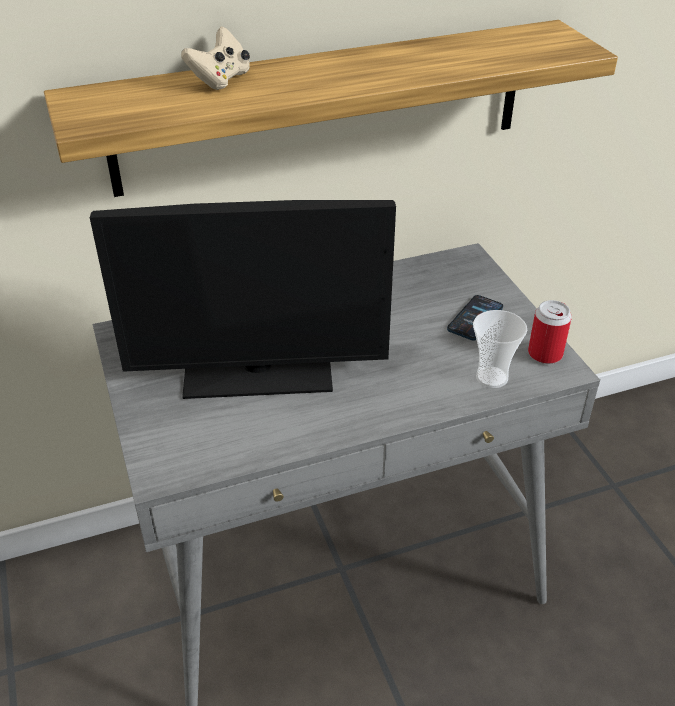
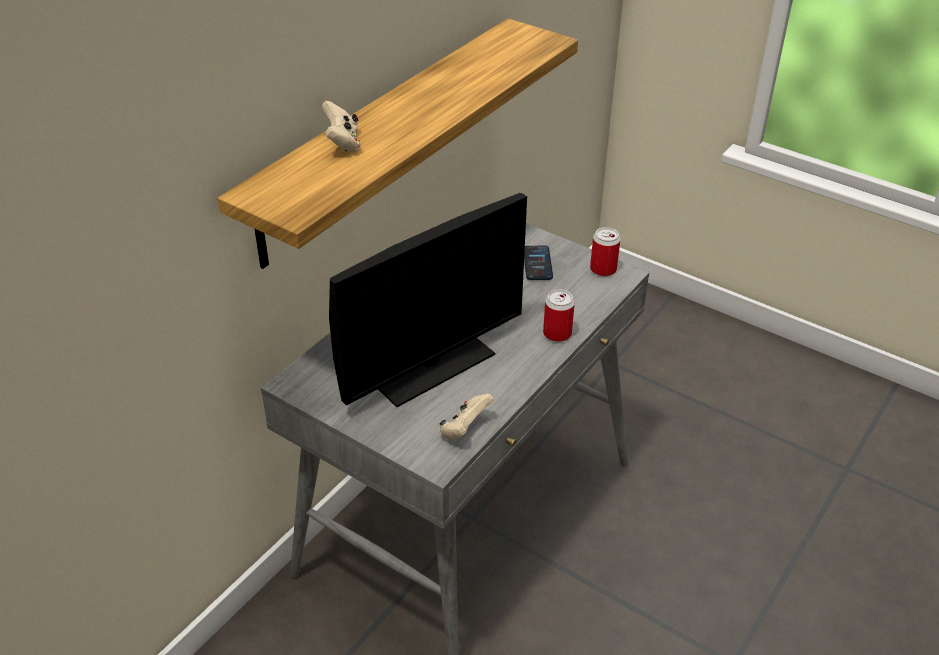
camera: 35 degrees left, 0 degrees up
(220, 454) = (465, 429): none -> beige game controller
(421, 400) = (557, 333): none -> can
(492, 377) = (585, 299): cup -> none

